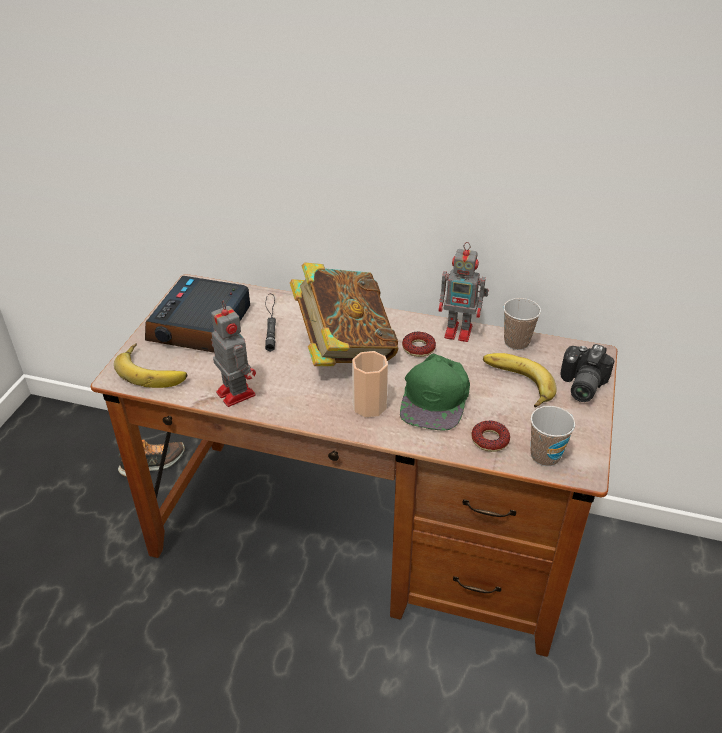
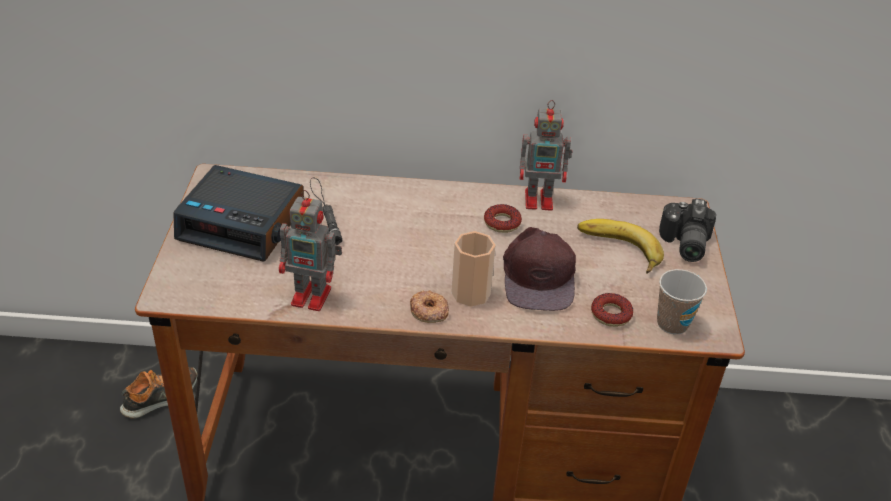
camera: 15 degrees left, 0 degrees up
(153, 370) = (206, 282): banana -> none
(200, 325) = (243, 223): alarm clock -> alarm clock turned 75 degrees counterclockwise
(235, 392) = (313, 296): toy robot -> toy robot turned 150 degrees clockwise
(327, 416) = (429, 311): none -> donut
(344, 349) = (420, 233): book -> none
(436, 398) = (539, 275): green cap -> brown cap
(516, 342) = (604, 205): cup -> none

